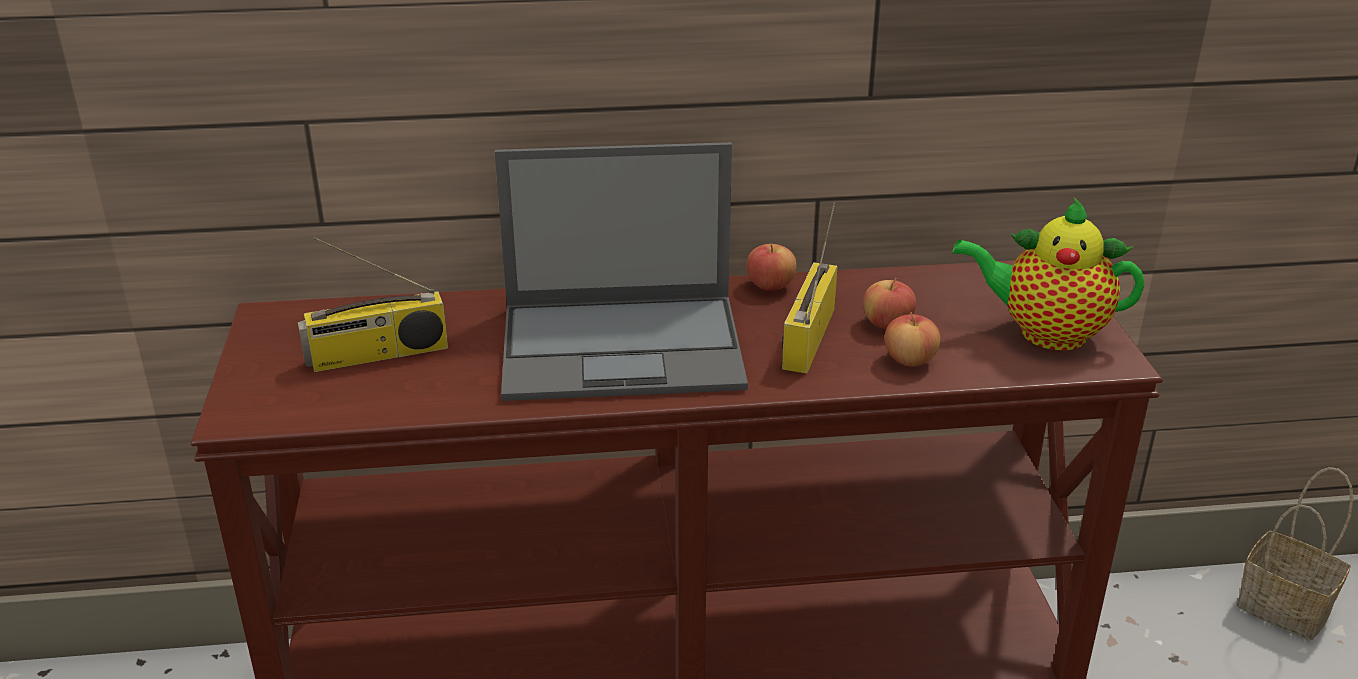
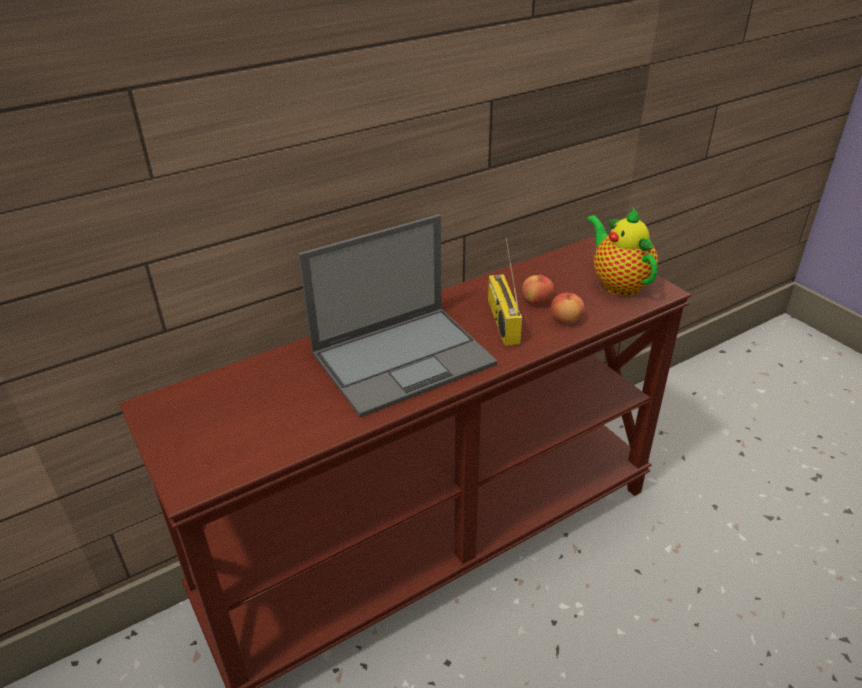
camera: 25 degrees left, 5 degrees up
(377, 355) = (252, 411): radio -> none
(770, 285) = (455, 295): apple -> none
(1045, 333) = (618, 284): teapot -> teapot turned 75 degrees clockwise
(1287, 608) = (693, 388): basket -> none

